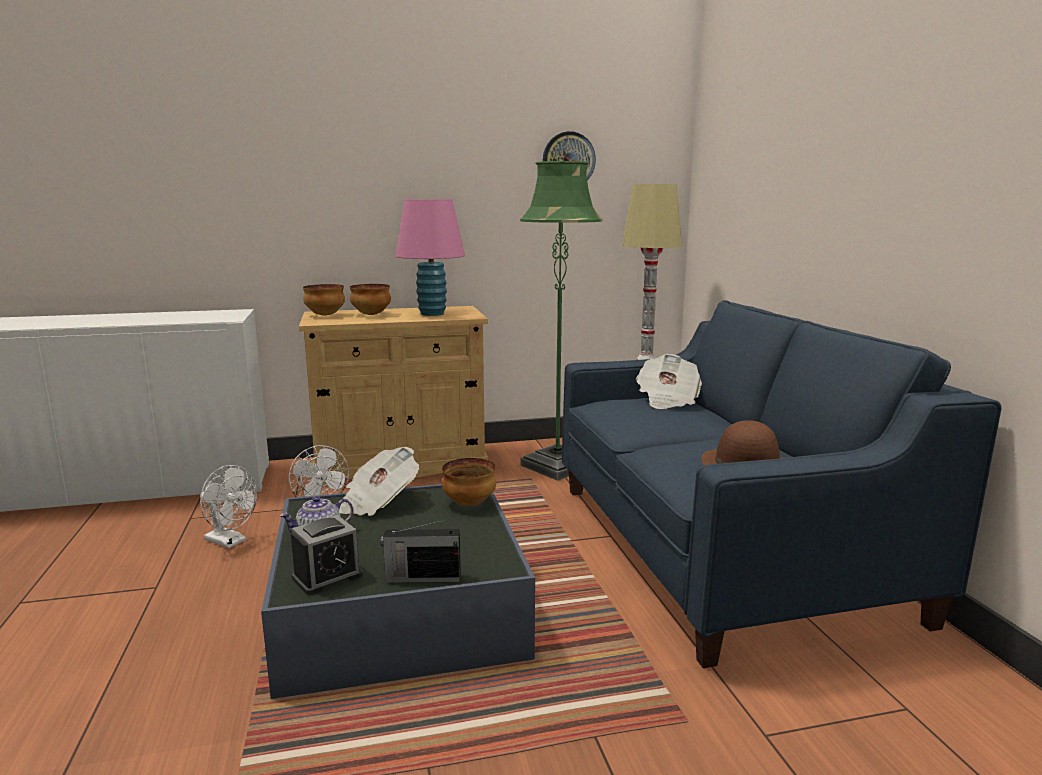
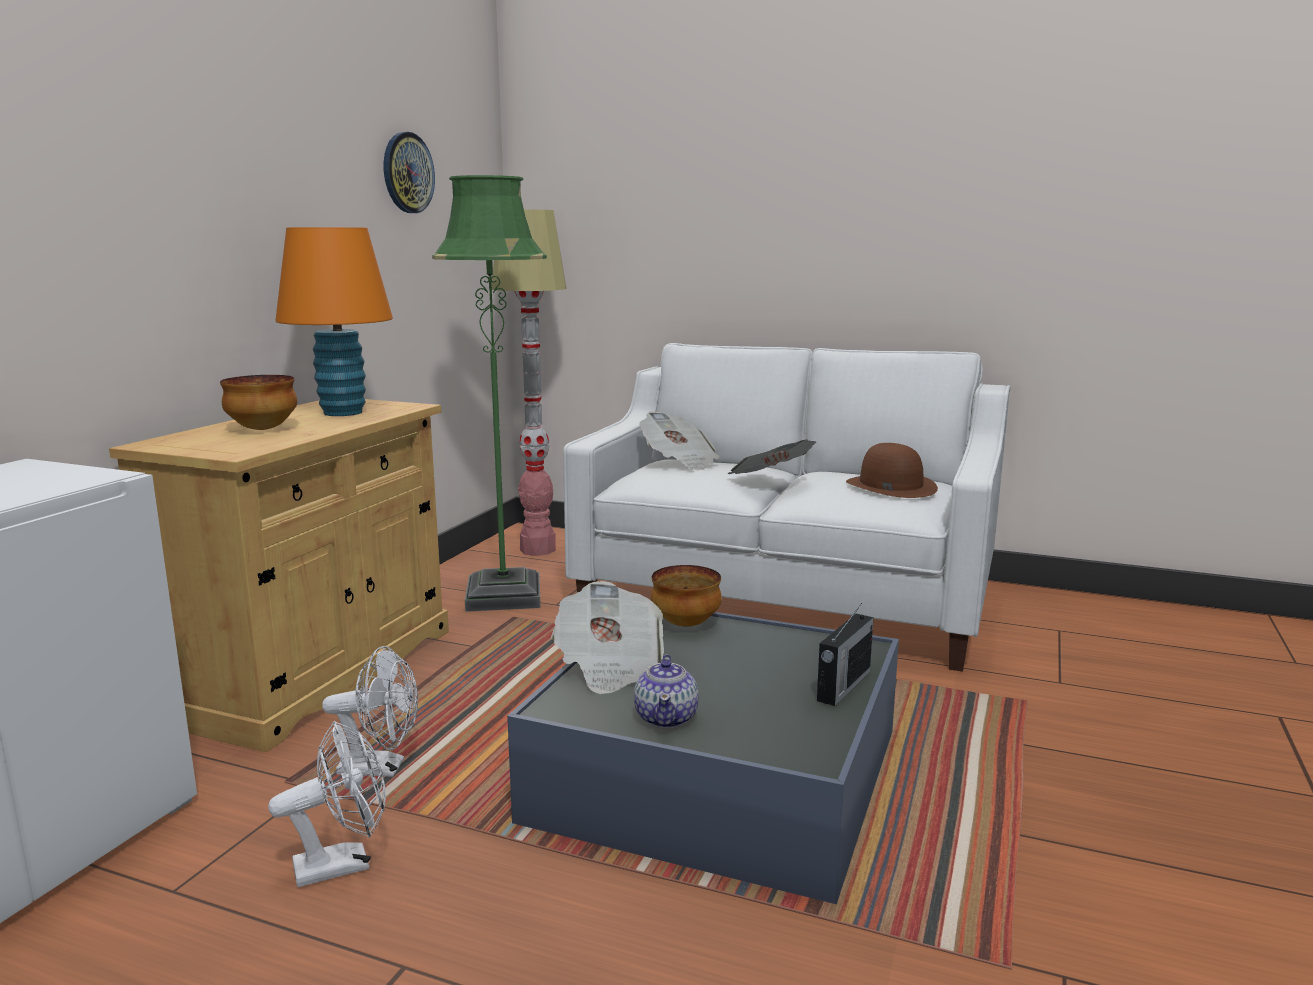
camera: 55 degrees left, 0 degrees up
(325, 315) = (189, 444): bowl -> none
(327, 577) = (787, 733): alarm clock -> none
(432, 314) = (343, 412): pink table lamp -> orange table lamp
(673, 430) = (770, 481): none -> newspaper
(720, 547) = (787, 597): blue sofa -> white sofa

